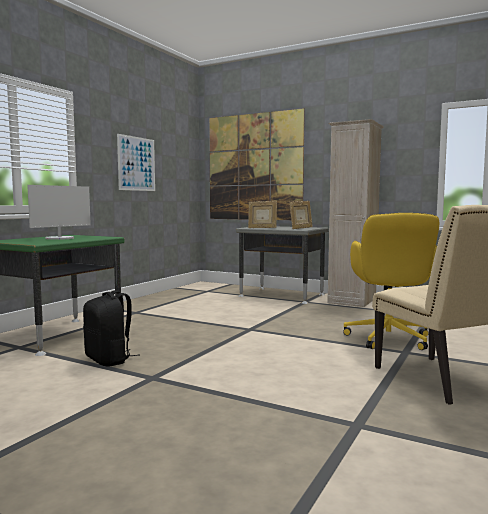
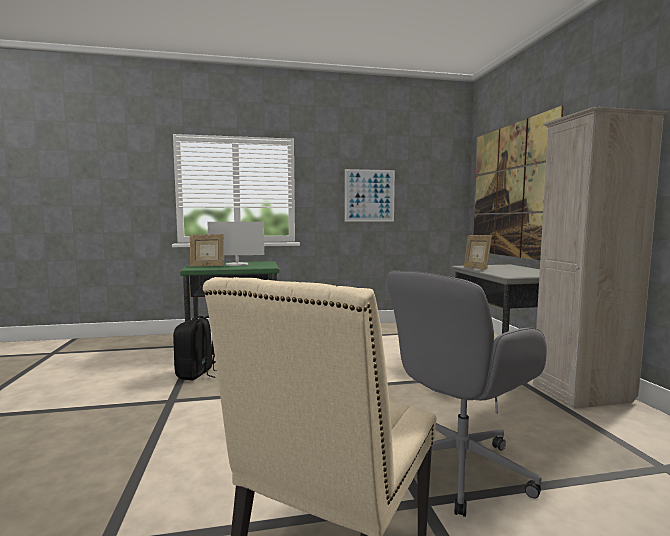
camera: 50 degrees right, 0 degrees up
(301, 228) = (520, 273): picture frame -> picture frame (207, 266)
(388, 339) = (459, 470): yellow office chair -> grey office chair

